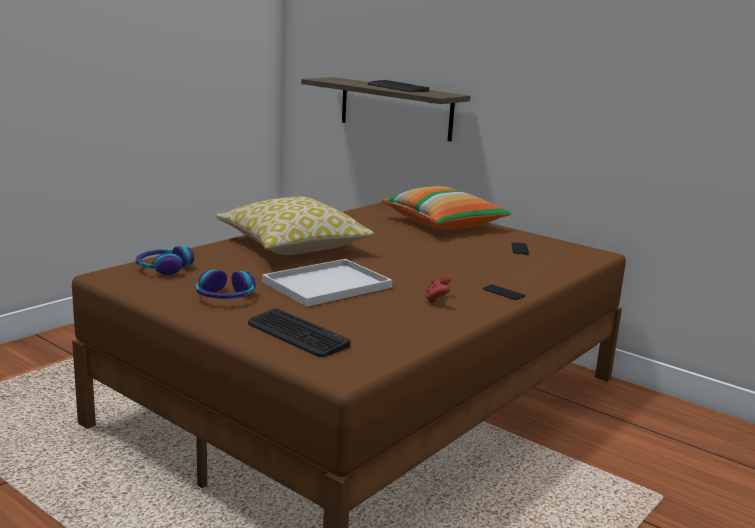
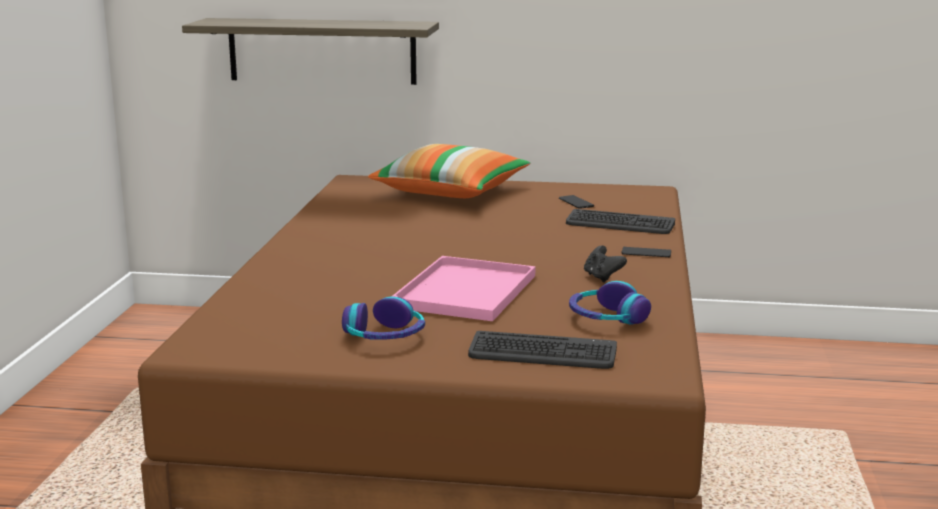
camera: 30 degrees left, 0 degrees up
(163, 268) = (241, 323): headphones -> headphones (607, 317)
(292, 246) = (339, 257): pillow -> none
(326, 285) = (466, 292): white tray -> pink tray
(397, 88) = (335, 22): keyboard -> keyboard (619, 224)
(437, 300) = (602, 277): red game controller -> black game controller

